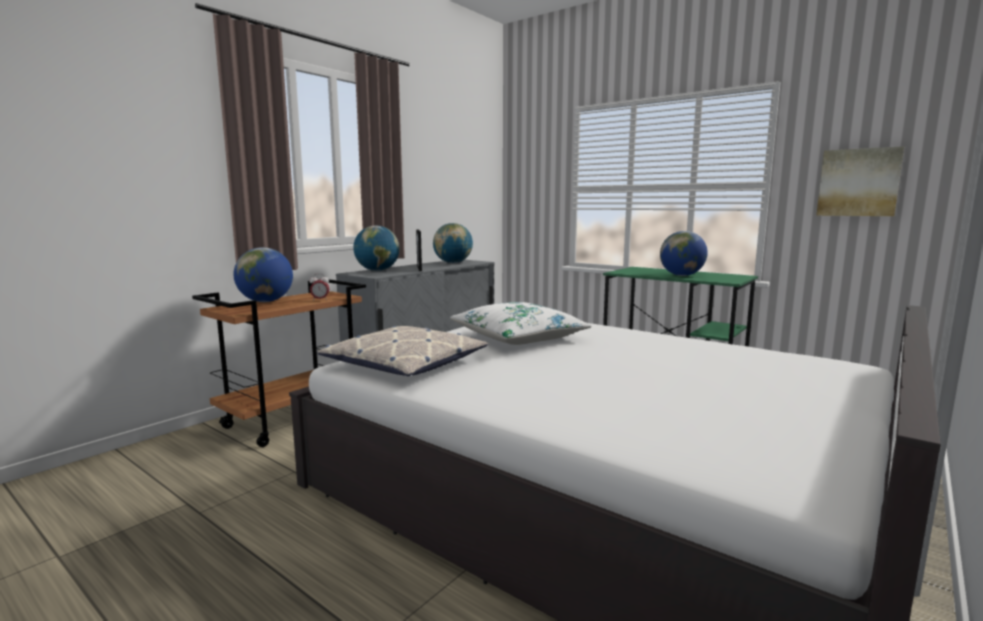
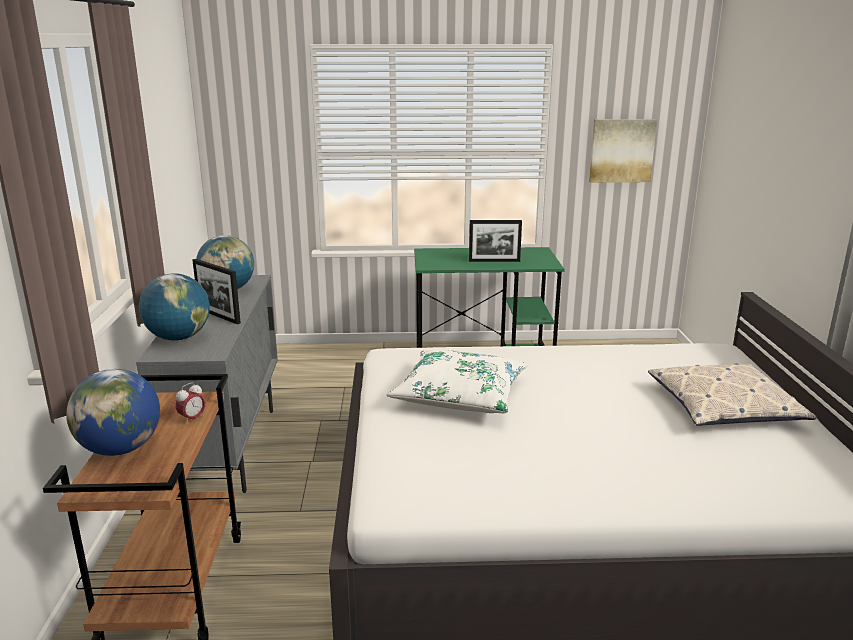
camera: 40 degrees left, 10 degrees up
(405, 364) = (441, 480): pillow -> pillow (724, 407)
(681, 275) = (494, 261): globe -> picture frame

